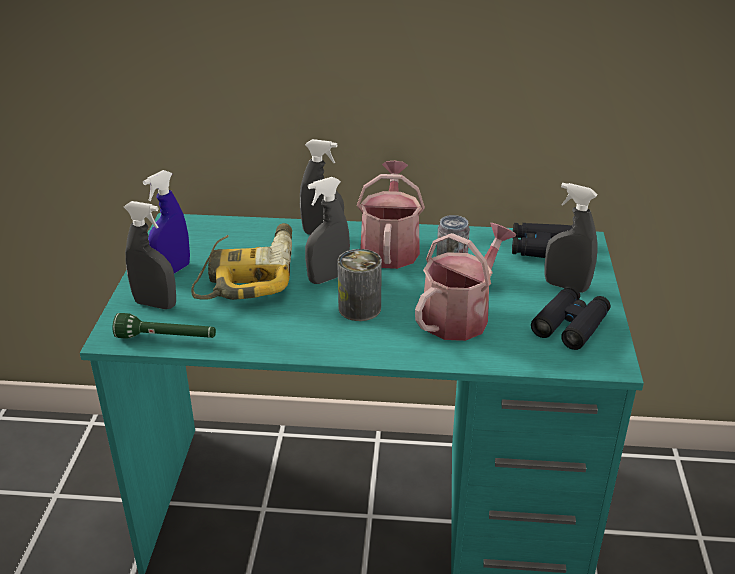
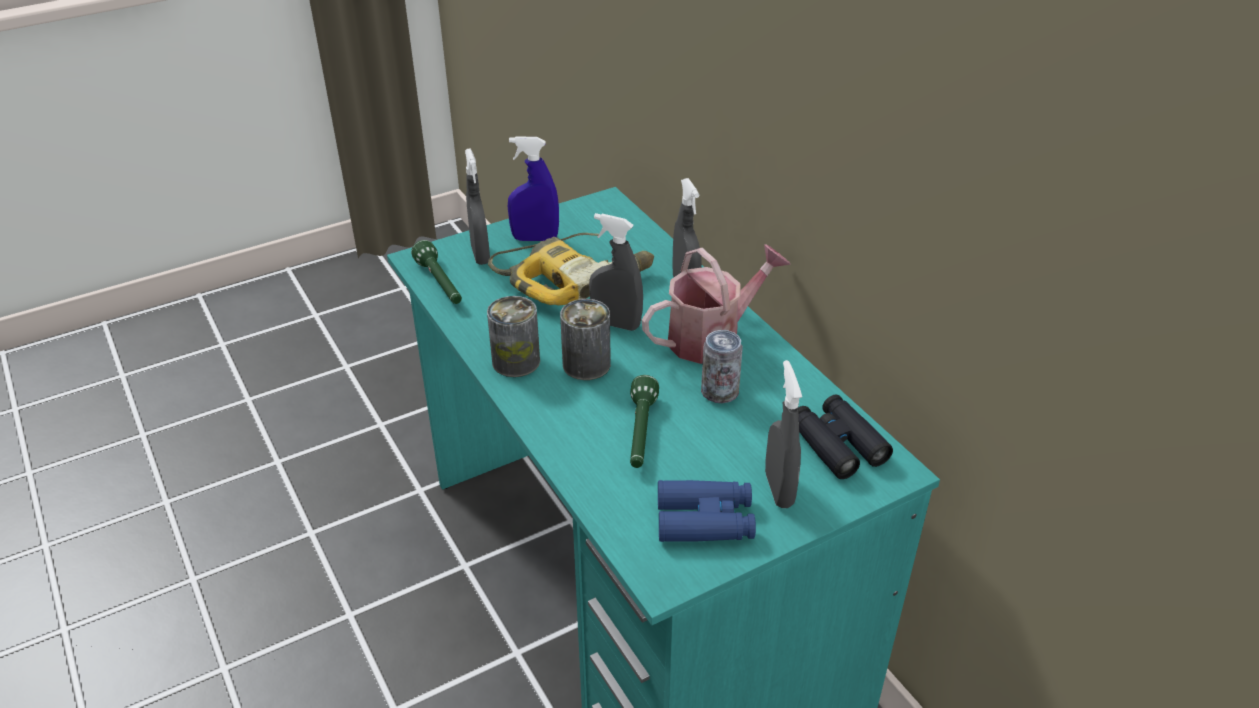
camera: 55 degrees right, 5 degrees up
(318, 338) = (516, 361): none -> can
(460, 315) = (641, 433): watering can -> green flashlight
(570, 325) = (705, 520): black binoculars -> blue binoculars

